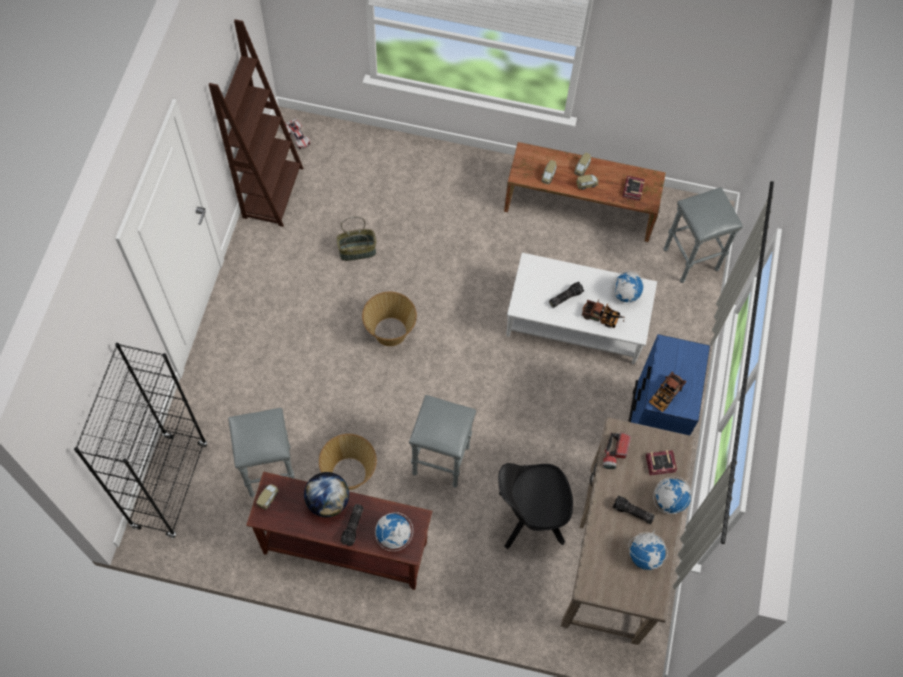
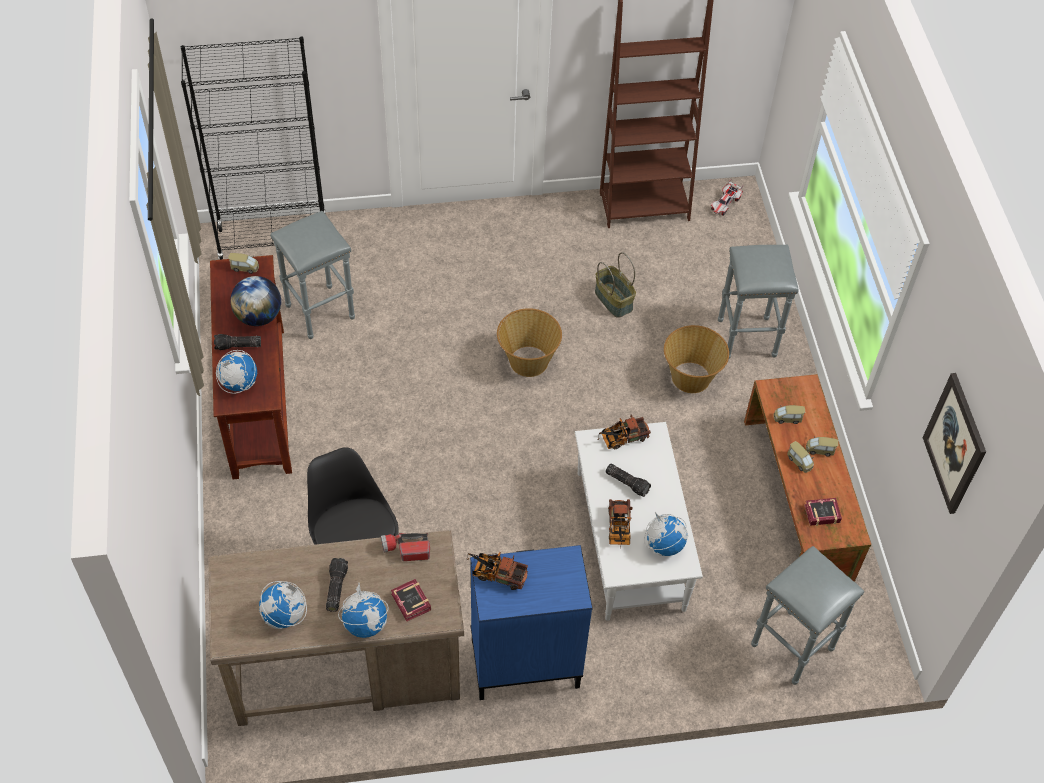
camera: 70 degrees right, 10 degrees down
(349, 474) = (343, 379): basket -> basket (690, 378)
(441, 461) = (392, 458): grey stool -> grey stool (746, 338)
(526, 286) = (621, 438): none -> toy truck
(708, 69) = (955, 444): none -> picture

